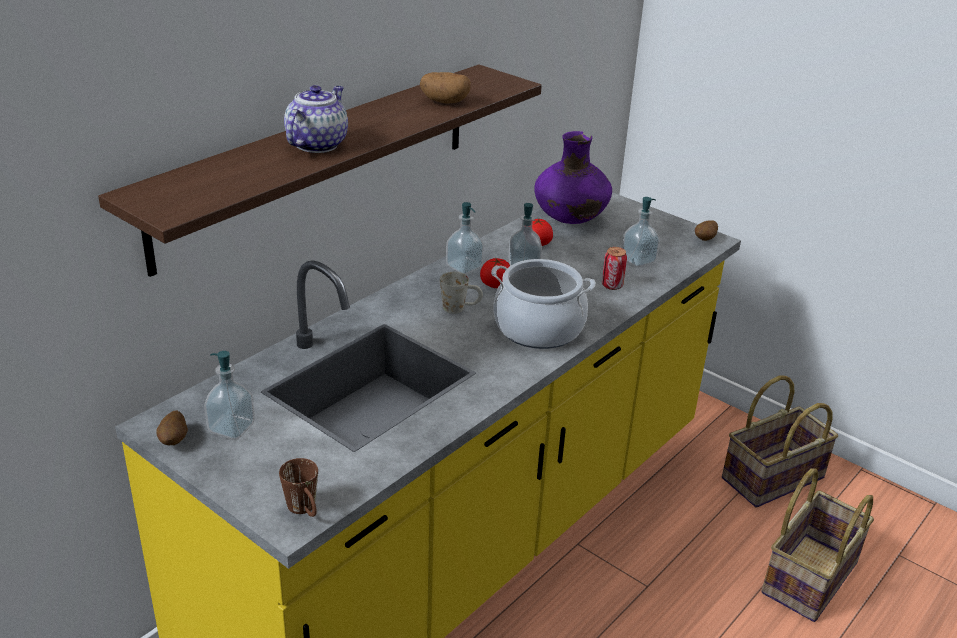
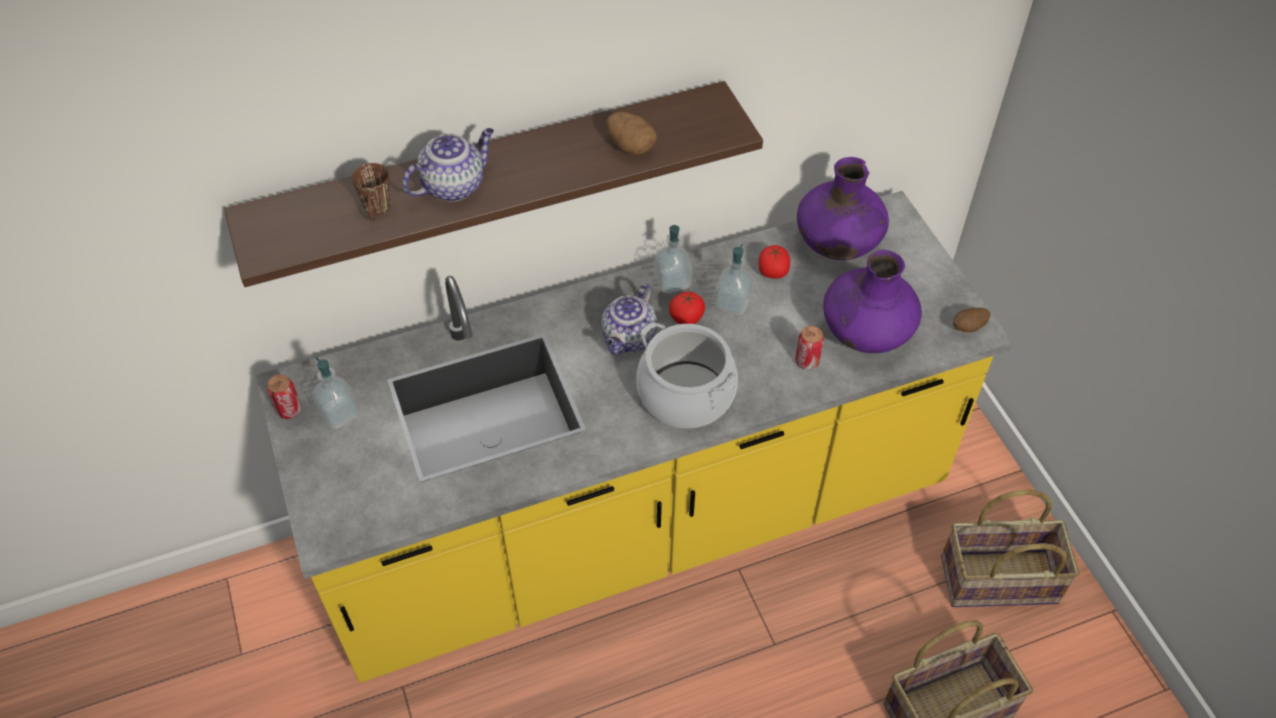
camera: 30 degrees right, 20 degrees up
(174, 440) = (289, 410): potato -> can
(305, 510) = (342, 530): brown mug -> brown mug (377, 213)
(460, 308) = (629, 339): white mug -> teapot
(638, 260) = (865, 334): soap dispenser -> purple vase

